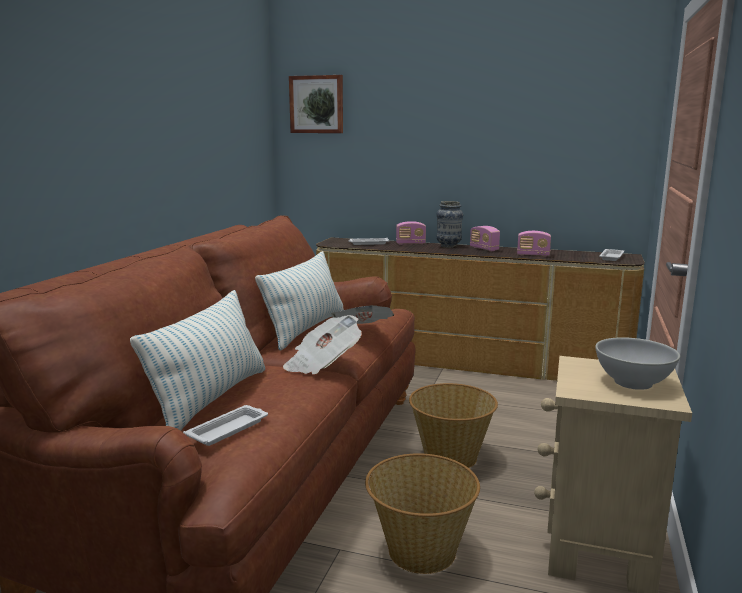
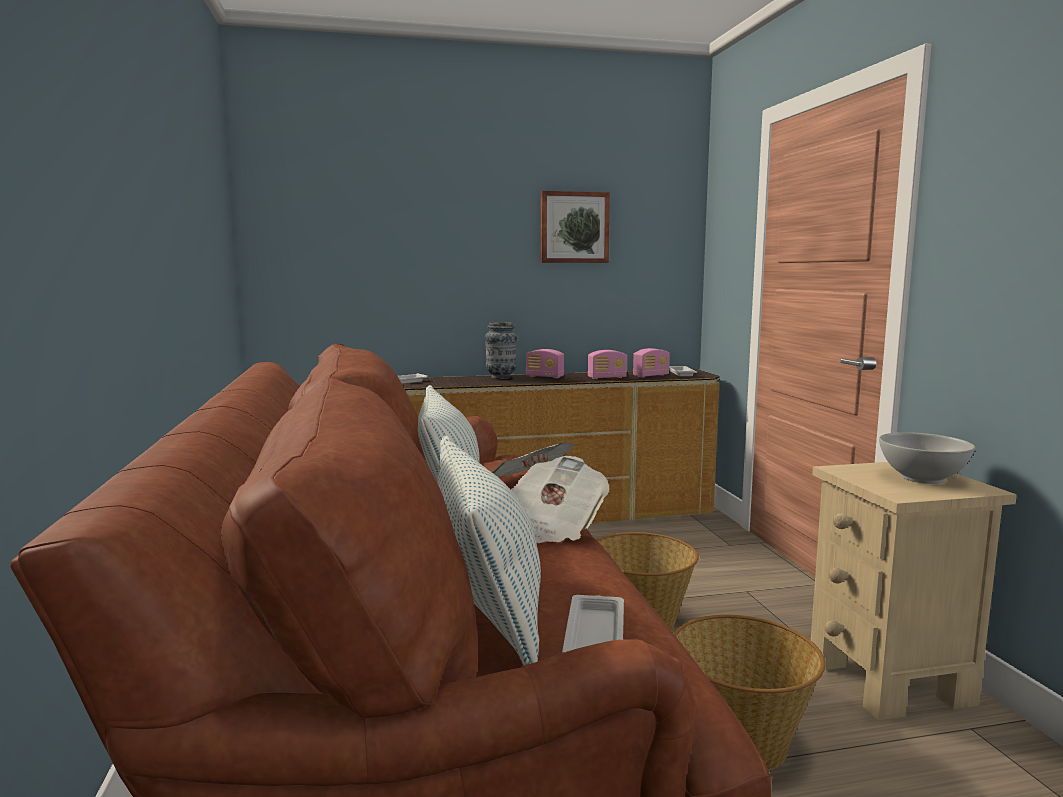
camera: 30 degrees left, 5 degrees down
(317, 104) = (304, 201): picture -> picture (574, 227)
(410, 243) = (451, 378): radio -> radio (651, 376)

